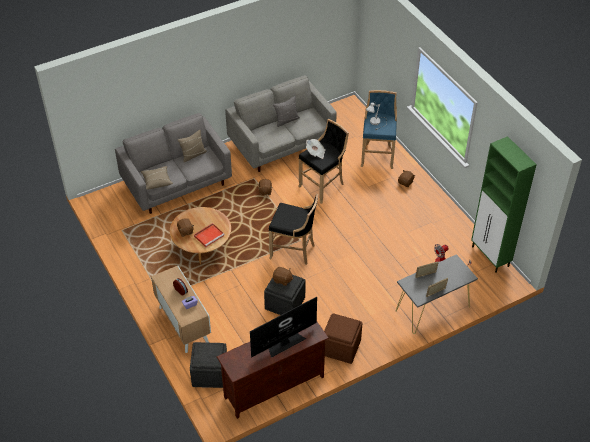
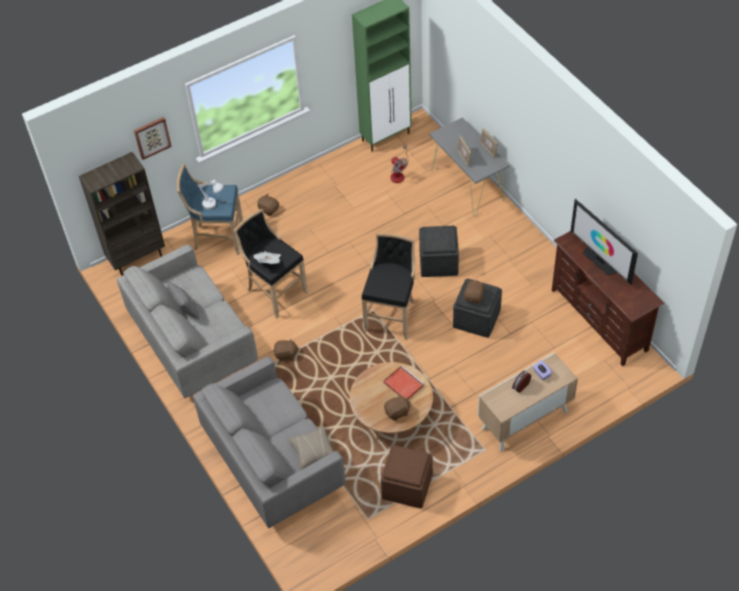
camera: 90 degrees left, 5 degrees up
(193, 155) = (257, 413): beige pillow -> none
(210, 373) = (592, 383): grey ottoman -> grey ottoman (438, 262)
(341, 347) = (533, 262): brown ottoman -> brown ottoman (407, 486)
(360, 115) = (137, 258): none -> brown bookcase
(396, 57) = (152, 137): none -> picture

